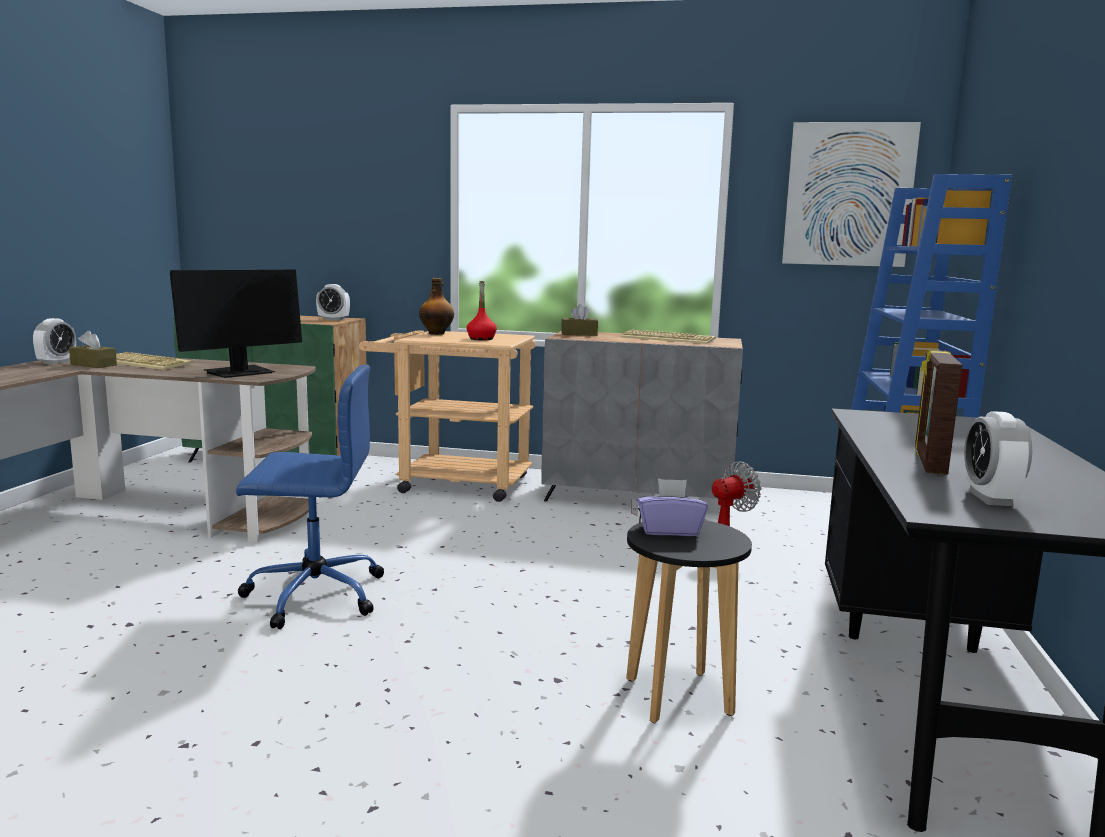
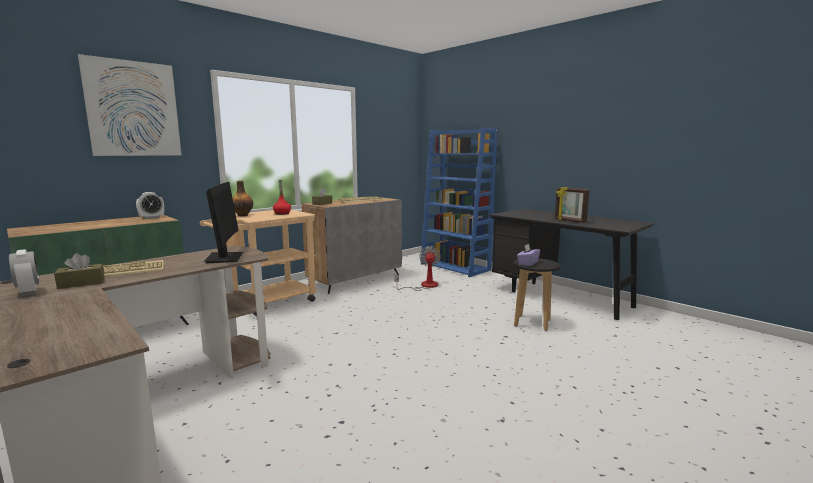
camera: 55 degrees left, 0 degrees up
(313, 594) = (369, 364): blue office chair -> none
(848, 195) = (395, 131): picture -> picture (133, 109)
(990, 498) = (609, 224): alarm clock -> none

